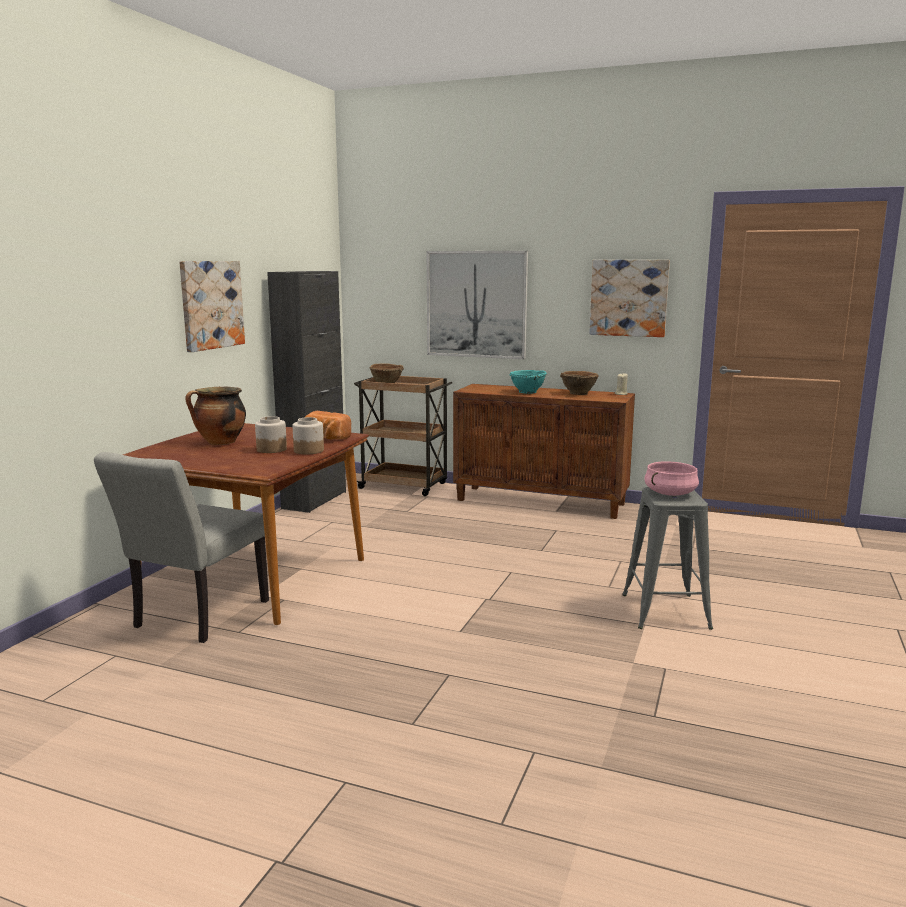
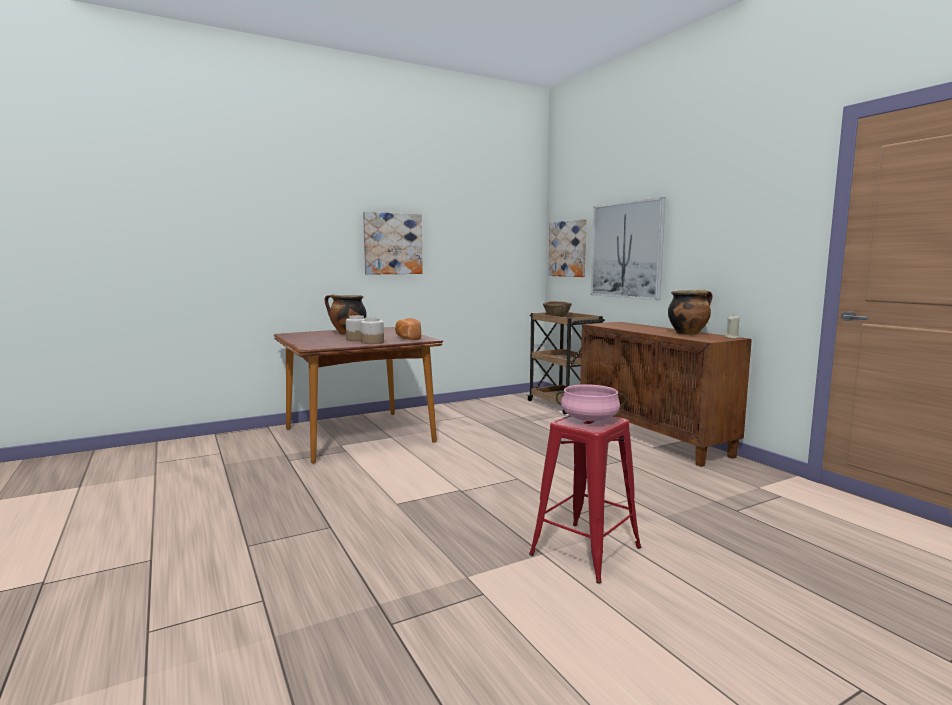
camera: 40 degrees right, 5 degrees down
(195, 618) = (287, 446): grey chair -> none
(314, 500) = (484, 401): black cabinet -> none
(527, 392) = (642, 329): turquoise bowl -> none
(578, 393) = (688, 333): brown bowl -> cooking pot
(629, 298) = (750, 236): picture -> picture (568, 249)
(665, 611) = (585, 551): grey stool -> red stool

